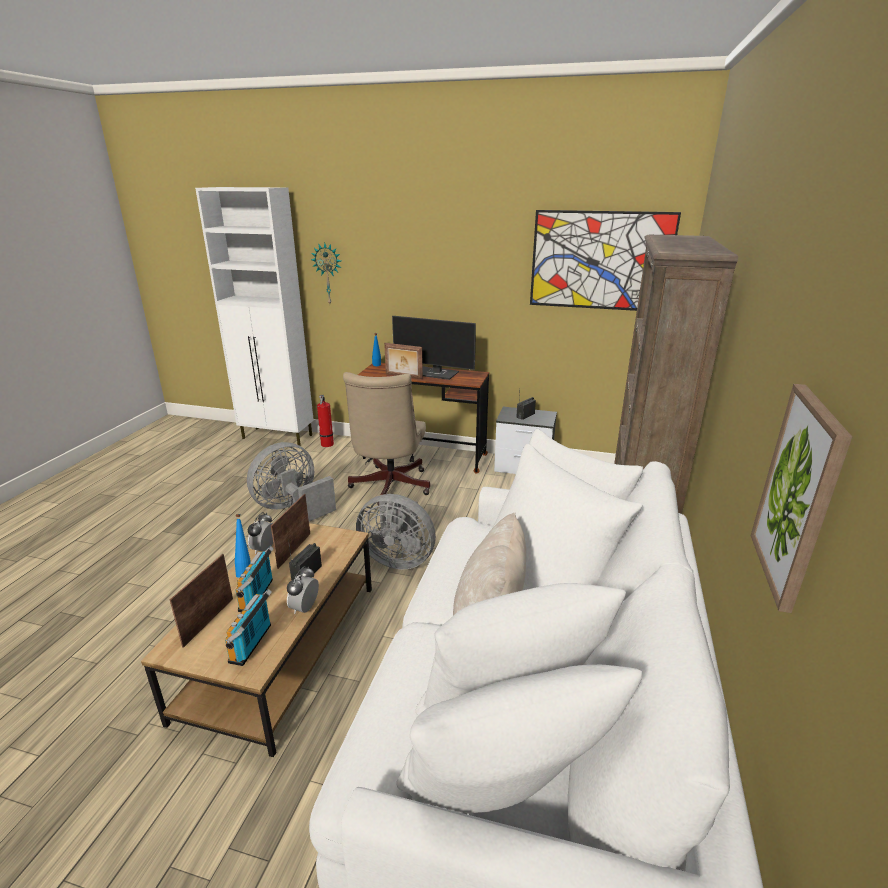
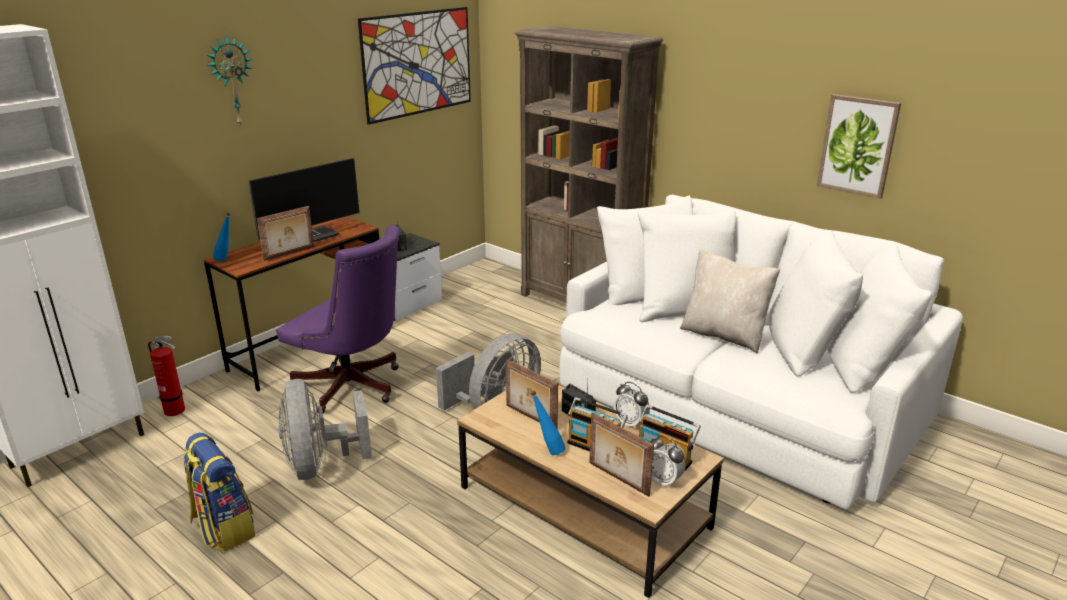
camera: 65 degrees left, 0 degrees up
(219, 501) = (223, 528): none -> backpack
(264, 549) = (515, 435): alarm clock -> alarm clock (663, 481)
(328, 274) = (107, 151): wall clock -> wall clock (231, 81)
(389, 488) = (353, 388): beige office chair -> purple office chair

